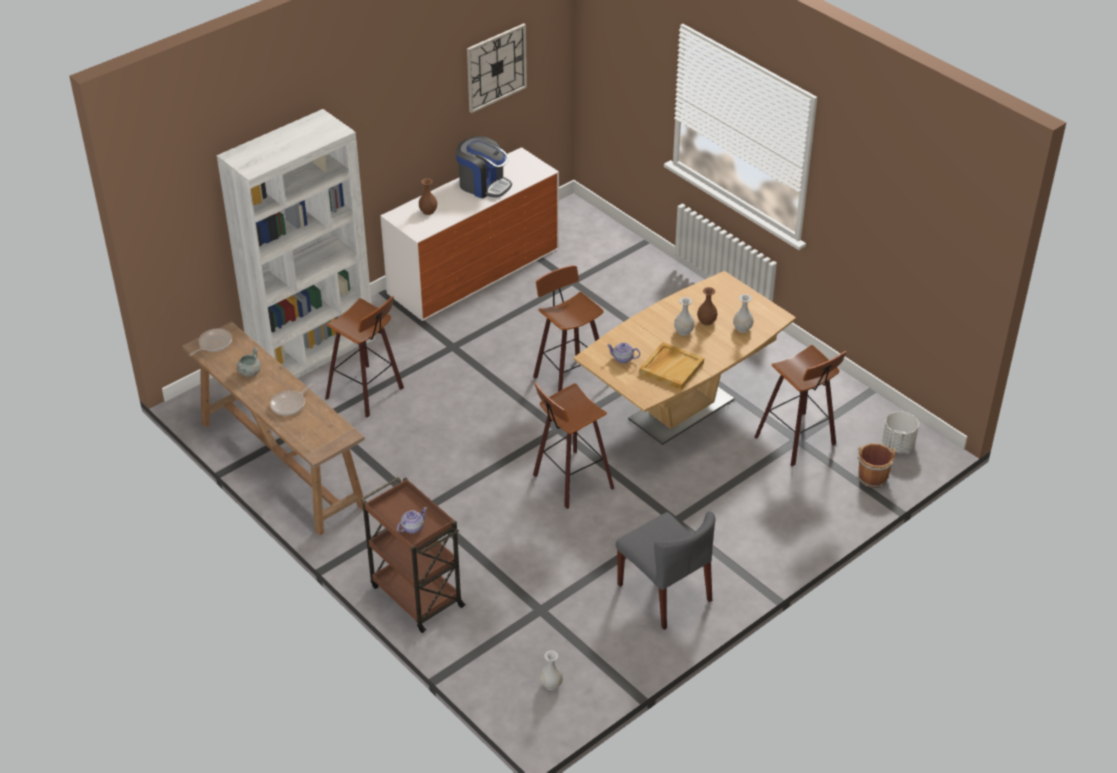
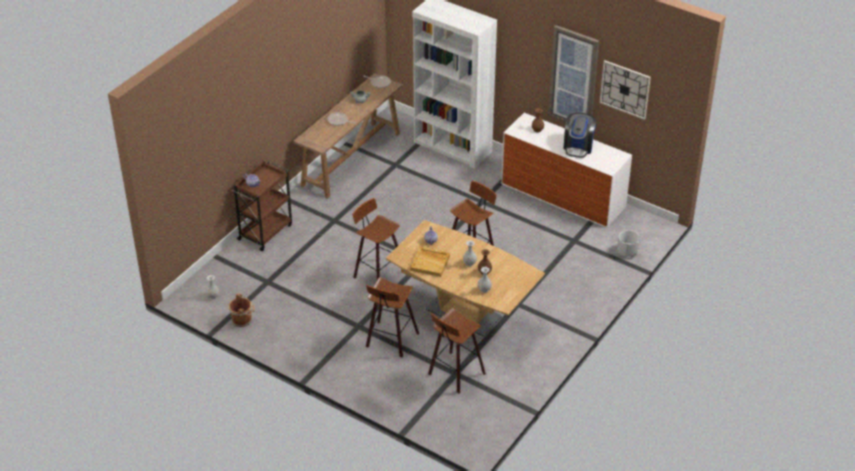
camera: 75 degrees right, 0 degrees up
(368, 392) = (424, 177): stool -> stool (390, 341)
(432, 108) = (573, 78): none -> picture
(665, 593) = (295, 331): grey chair -> none
(872, 477) = (432, 415): brown bucket -> brown bucket (242, 320)
(898, 445) = (470, 426): white planter -> white planter (627, 252)

